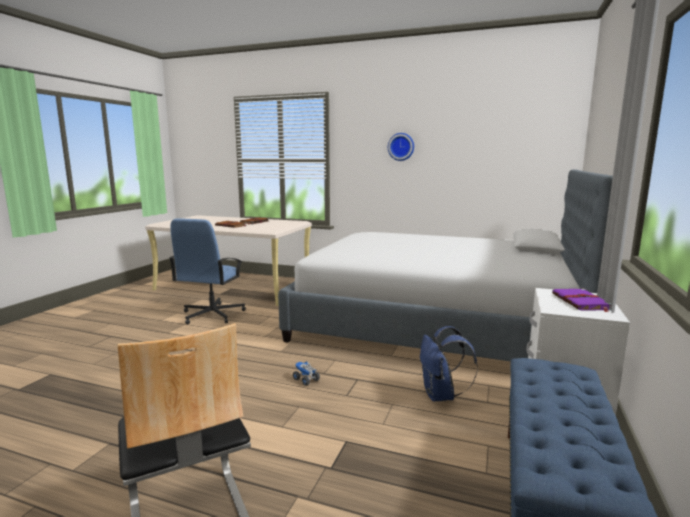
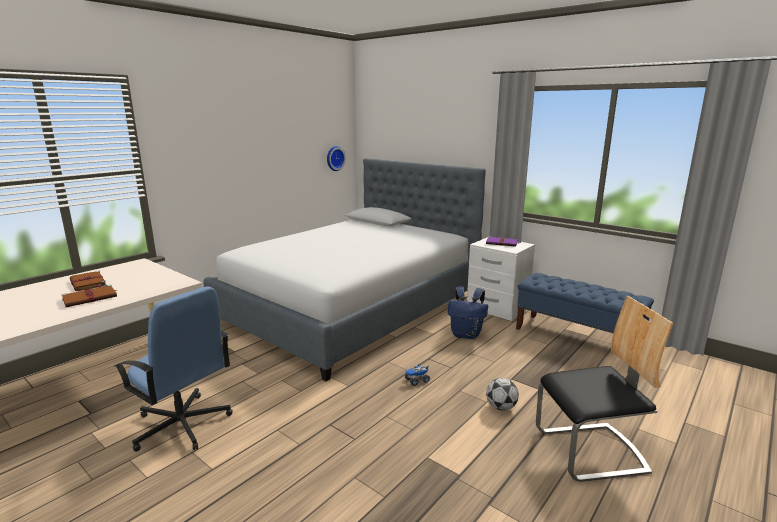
camera: 70 degrees left, 5 degrees up
(273, 438) = (501, 407): none -> football
(401, 147) = (229, 146): wall clock -> wall clock (334, 158)

